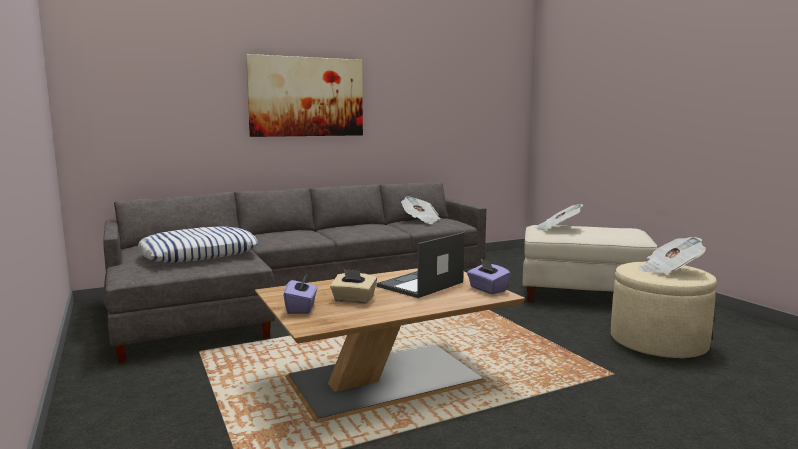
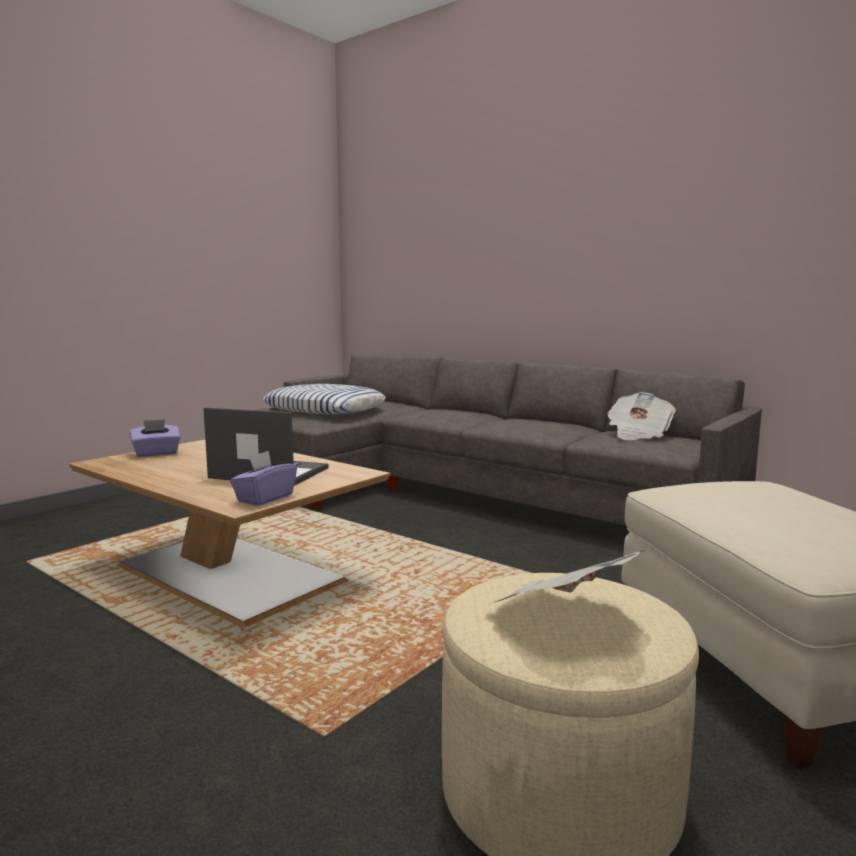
camera: 65 degrees right, 0 degrees up
(306, 97) = (549, 239): picture -> none
(353, 300) = (191, 462): beige tissue box -> none
(557, 229) = (737, 493): newspaper -> none

